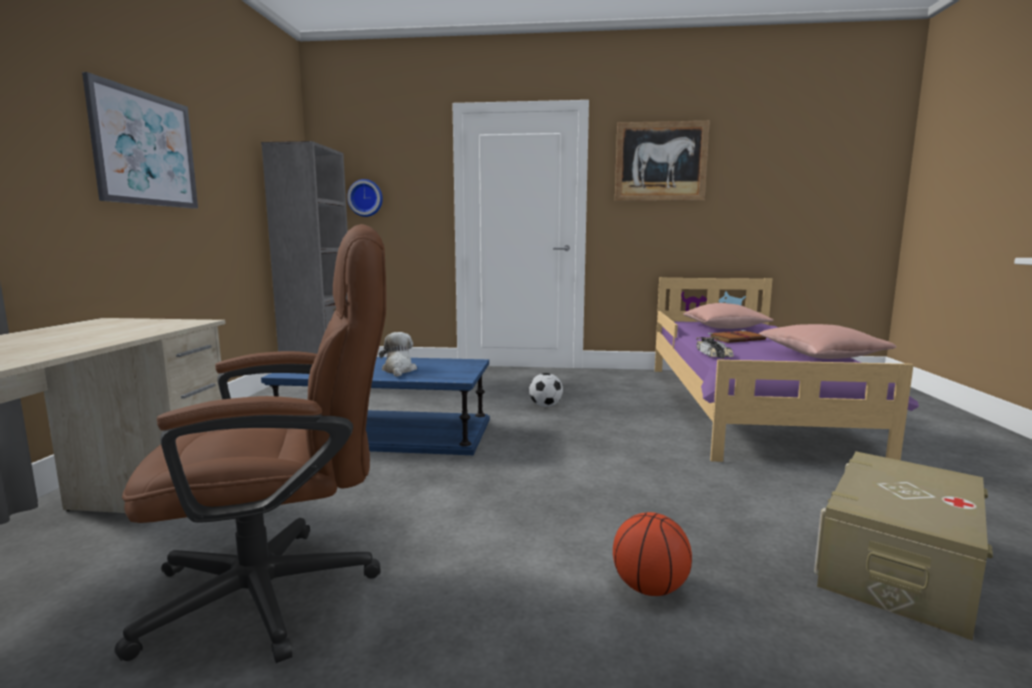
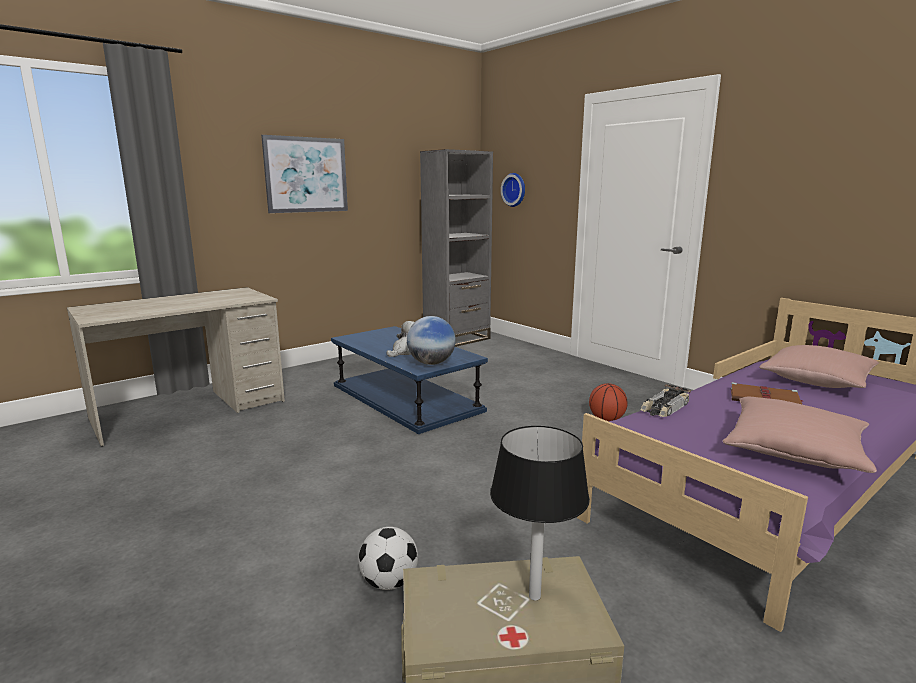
camera: 45 degrees right, 5 degrees up
(285, 590) = (201, 468): brown office chair -> none
(454, 372) = (431, 363): none -> globe
(545, 406) = (556, 414): football -> football (389, 582)
(649, 588) = (317, 565): basketball -> basketball (606, 419)
(660, 162) = (804, 147): picture -> none
(905, 479) = (534, 596): none -> black table lamp

